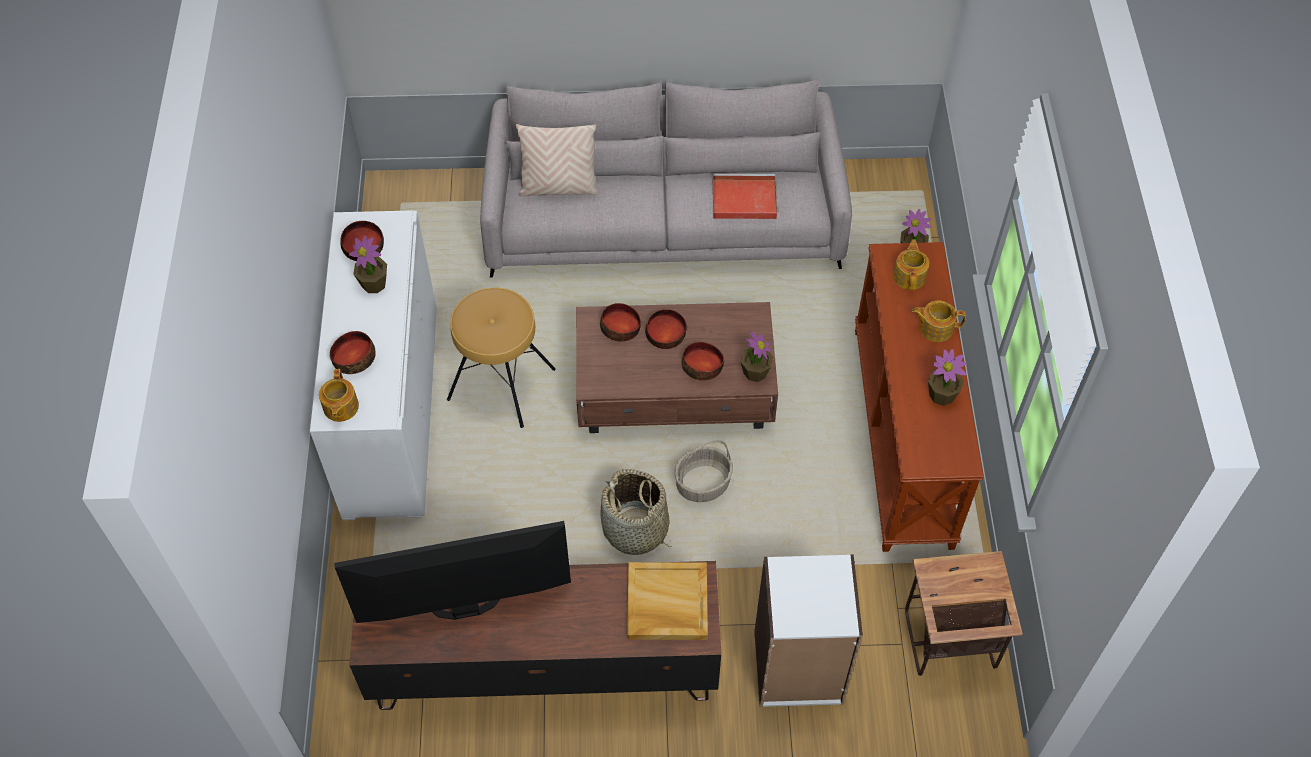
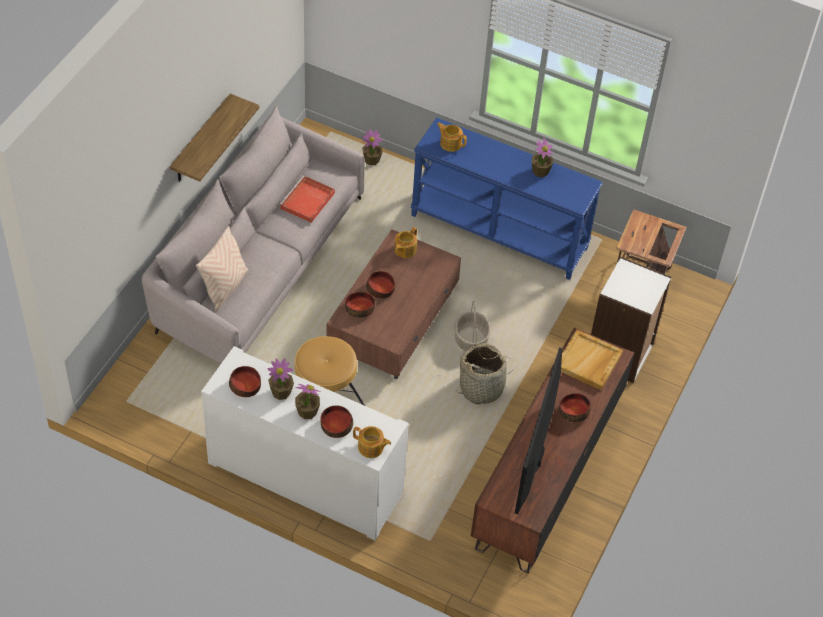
camera: 65 degrees left, 5 degrees down
(669, 25) = (201, 140): none -> shelf
(702, 366) = (417, 282): bowl -> bowl (574, 411)
(755, 372) = (438, 260): potted plant -> potted plant (307, 412)
(904, 436) = (500, 231): brown console table -> blue console table
(935, 328) = (494, 151): teapot -> teapot (404, 250)

